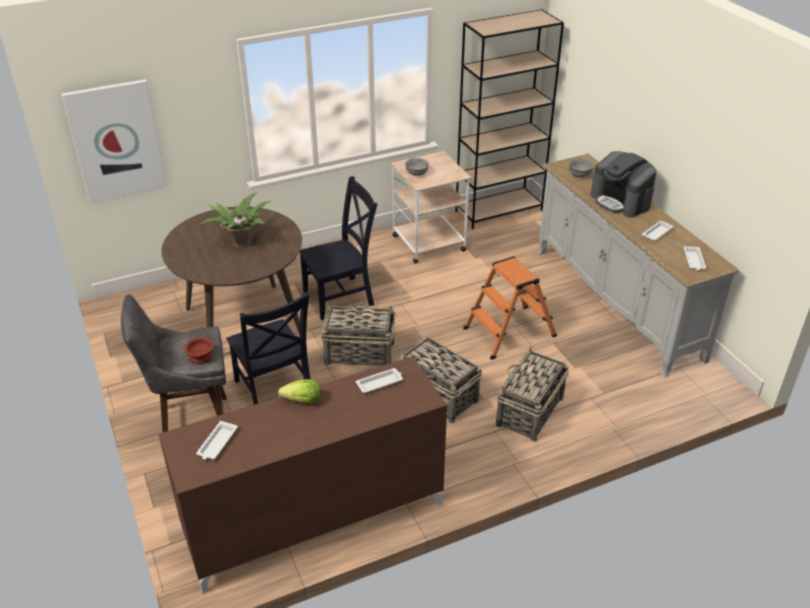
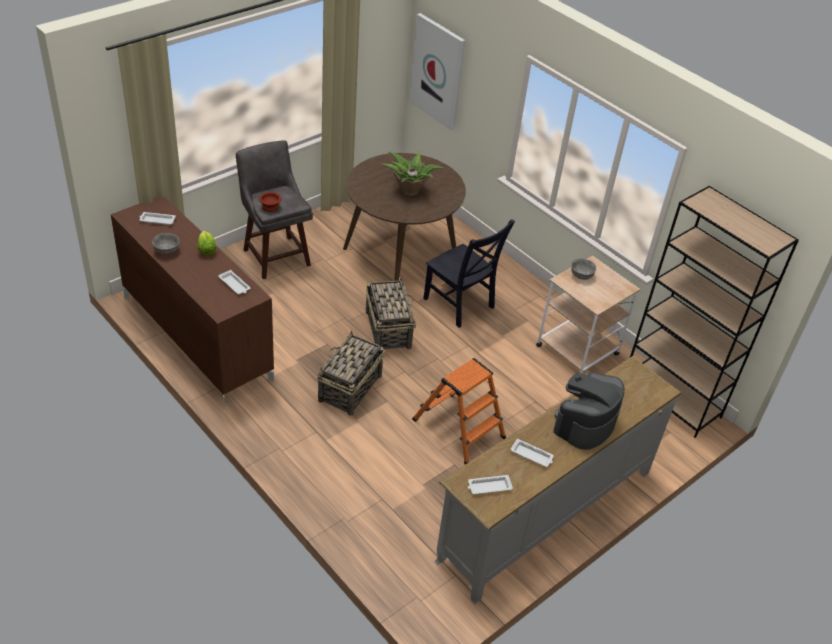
camera: 70 degrees right, 5 degrees up
(274, 392) = (323, 289): black chair -> none
(529, 412) = (347, 453): basket -> none
(579, 175) = (624, 387): grey bowl -> grey bowl (166, 250)

